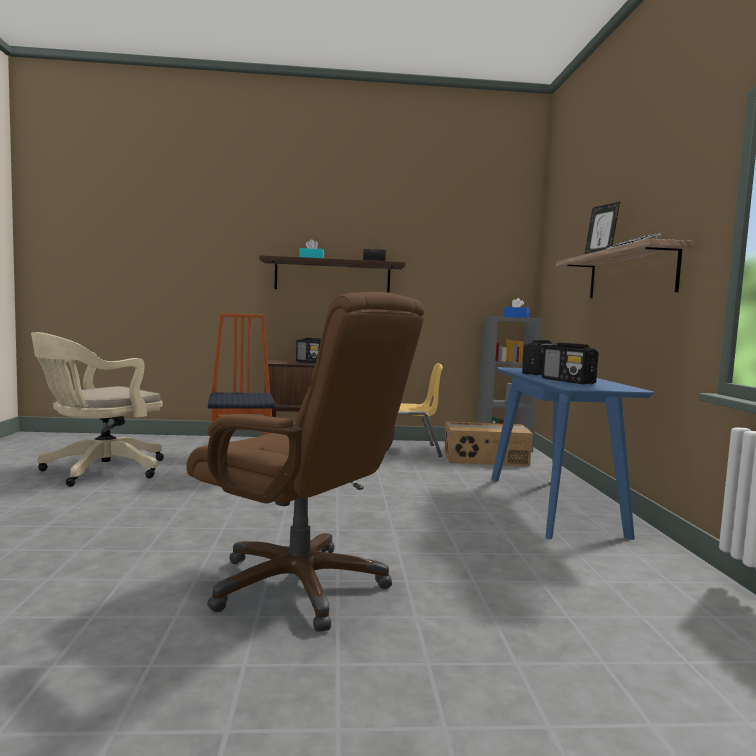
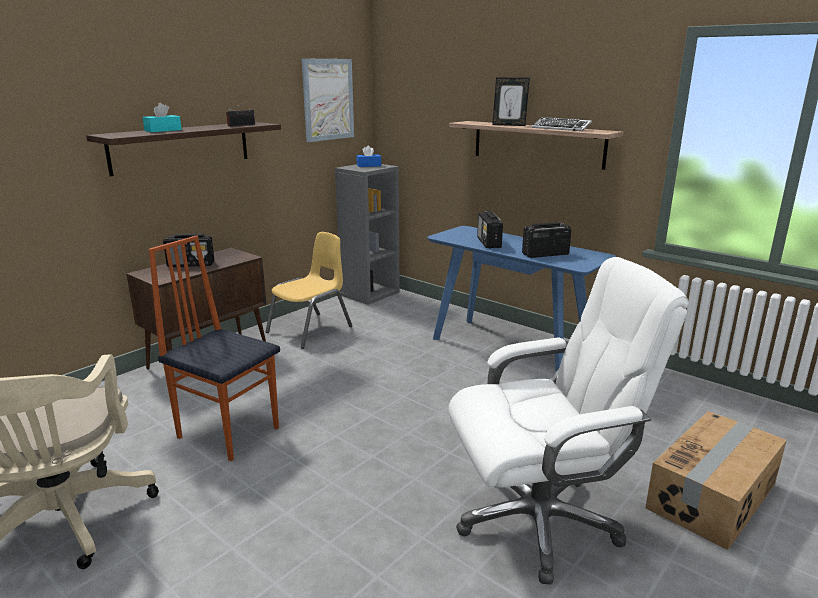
camera: 45 degrees left, 15 degrees up
(300, 585) = (539, 520): brown office chair -> white office chair
(483, 254) = (328, 99): none -> picture
(485, 458) = (385, 314): cardboard box -> cardboard box (713, 496)
(568, 381) = (544, 254): radio -> radio turned 150 degrees clockwise

